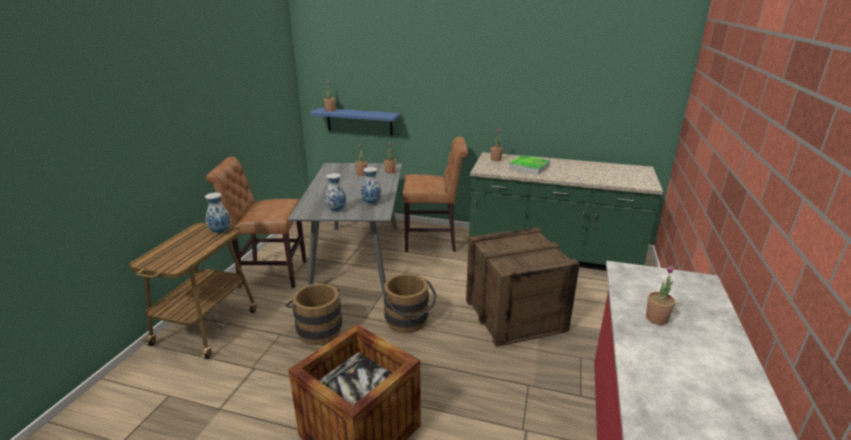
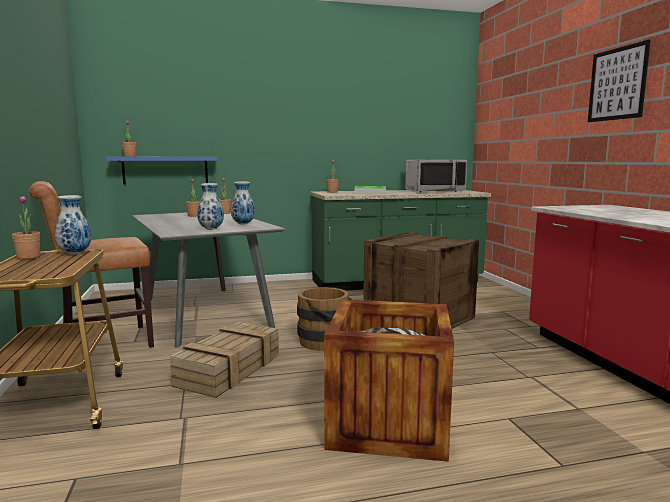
camera: 30 degrees left, 15 degrees down
(317, 329) = (229, 369): brown bucket -> crate
(434, 241) = (277, 291): brown chair -> none
(605, 173) = (434, 191): none -> grey microwave
(656, 318) = (623, 214): potted plant -> potted plant (28, 257)
(765, 134) = (617, 84): none -> picture

